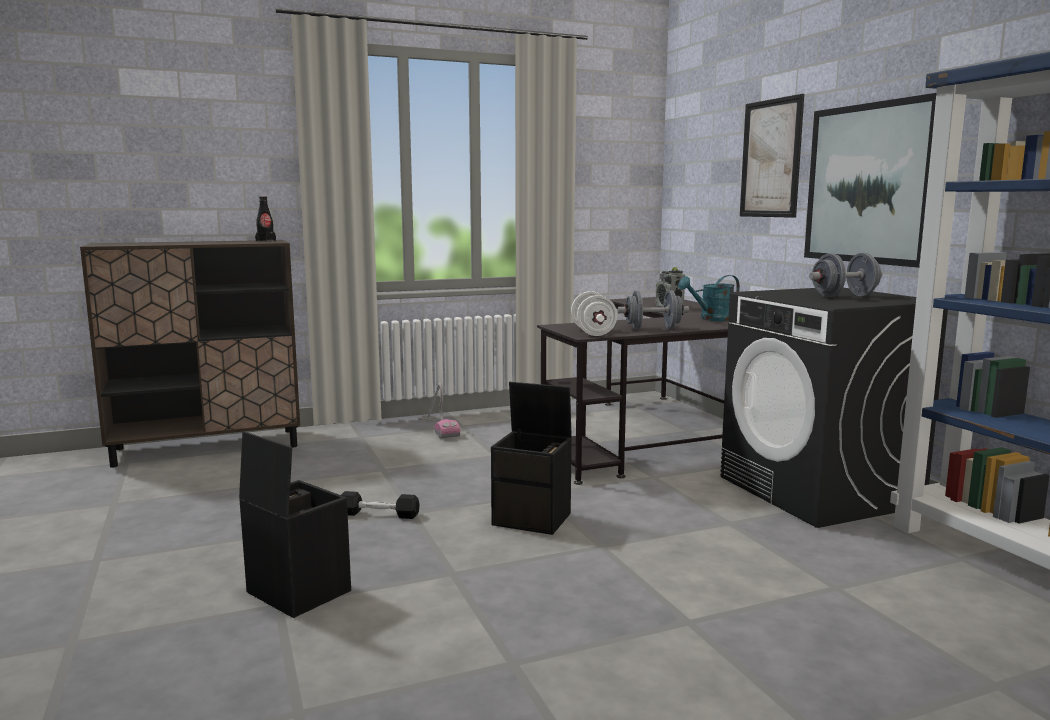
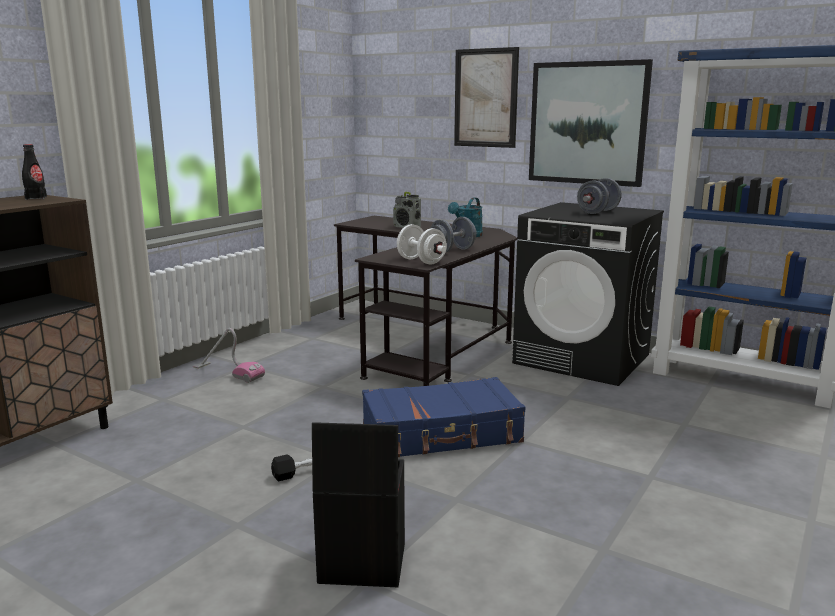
camera: 35 degrees left, 5 degrees up
(533, 519) = (442, 434): black storage box -> blue suitcase

